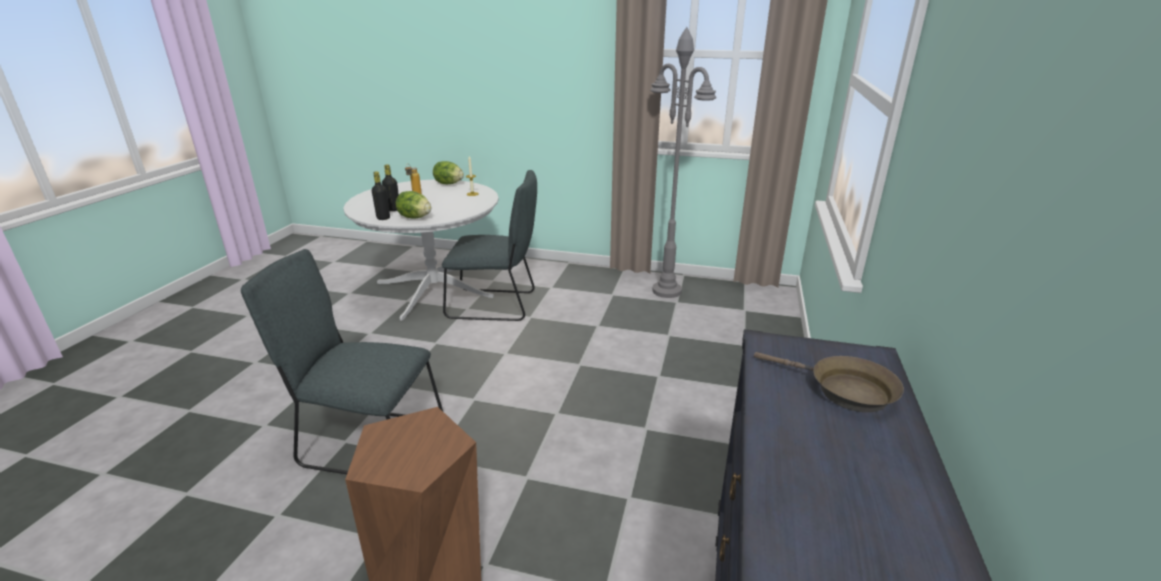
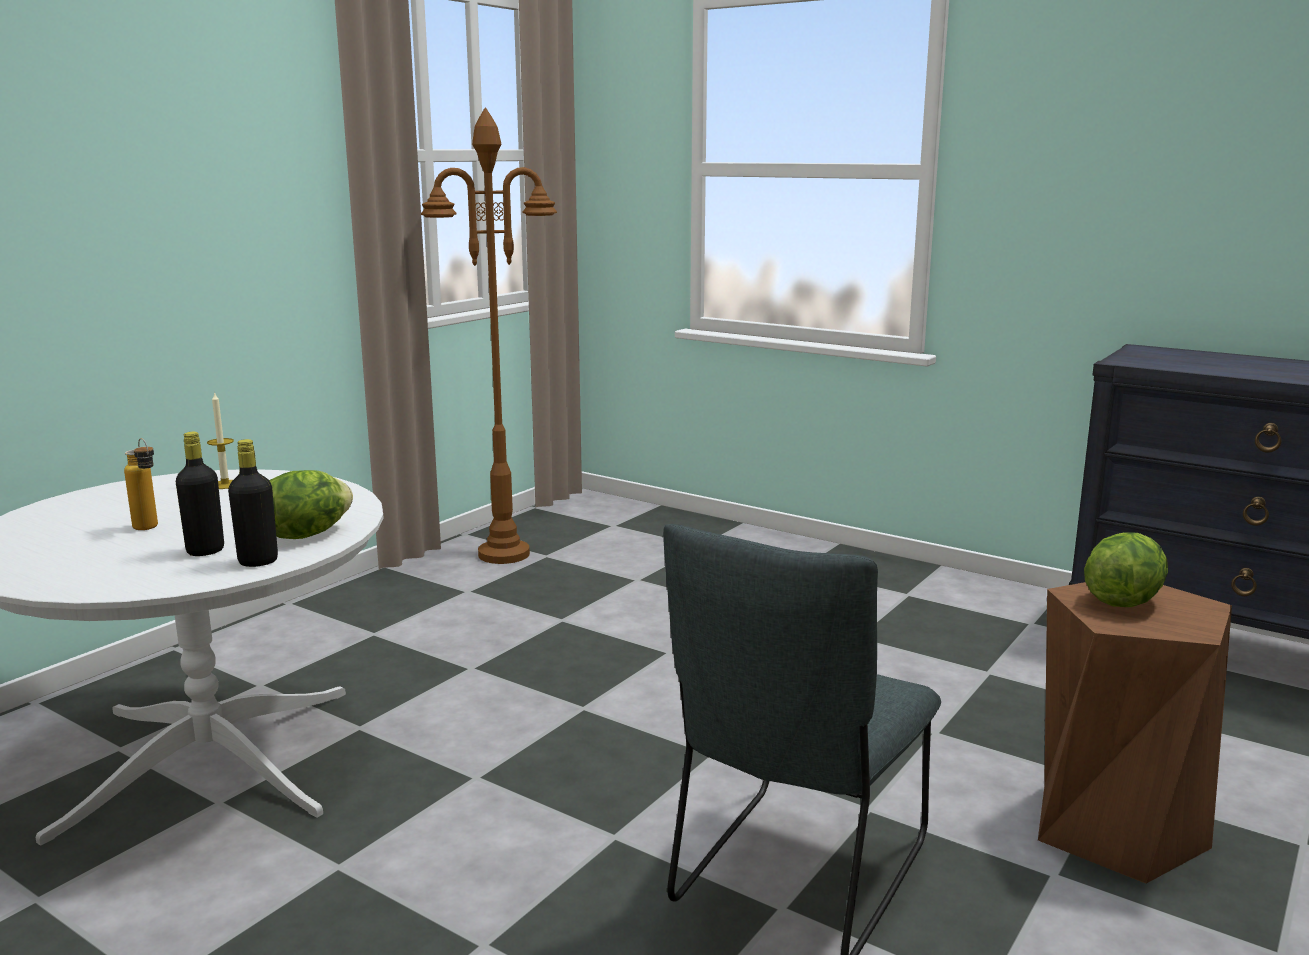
camera: 70 degrees left, 10 degrees down
(449, 184) = (98, 497): lettuce -> lettuce (1123, 601)
(496, 305) = (383, 694): grey chair -> none
(667, 291) = (504, 554): grey floor lamp -> brown floor lamp
(844, 390) = (1202, 359): brown frying pan -> none

